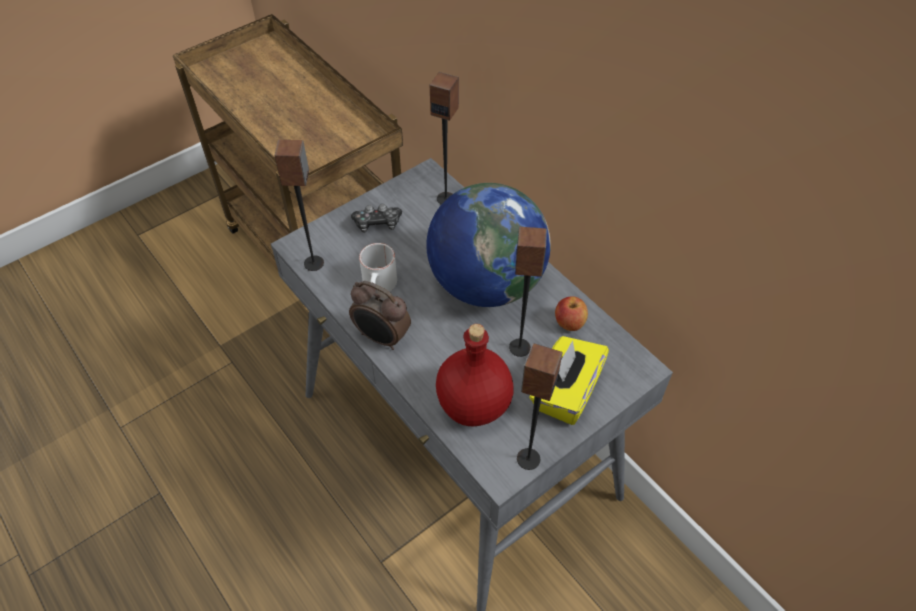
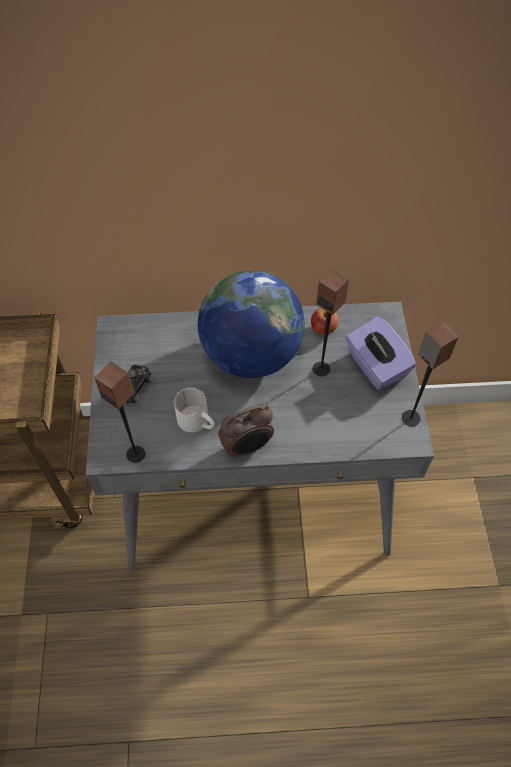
camera: 55 degrees left, 5 degrees up
(446, 198) = (149, 331): speaker -> none
(474, 406) = (348, 424): red bottle -> none
(565, 392) = (375, 366): yellow tissue box -> purple tissue box

